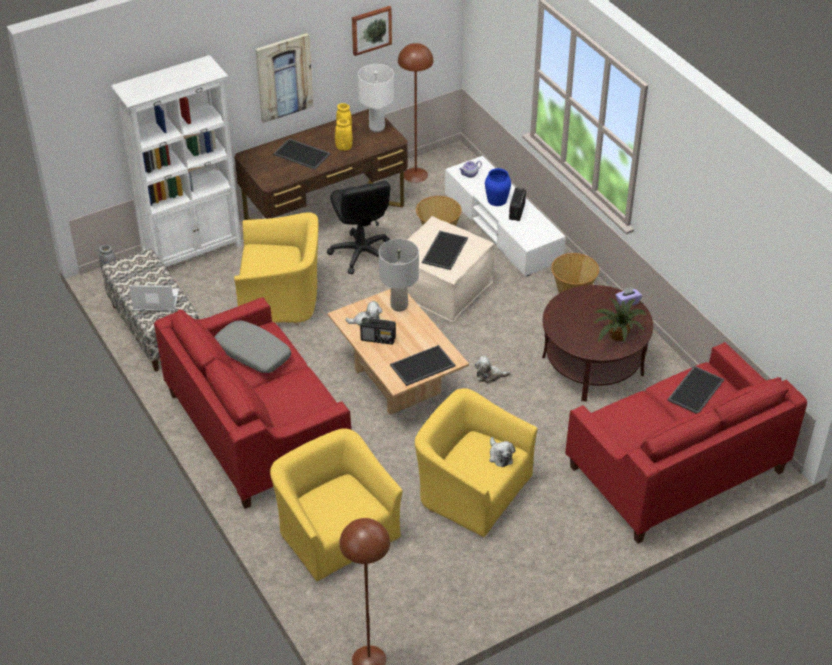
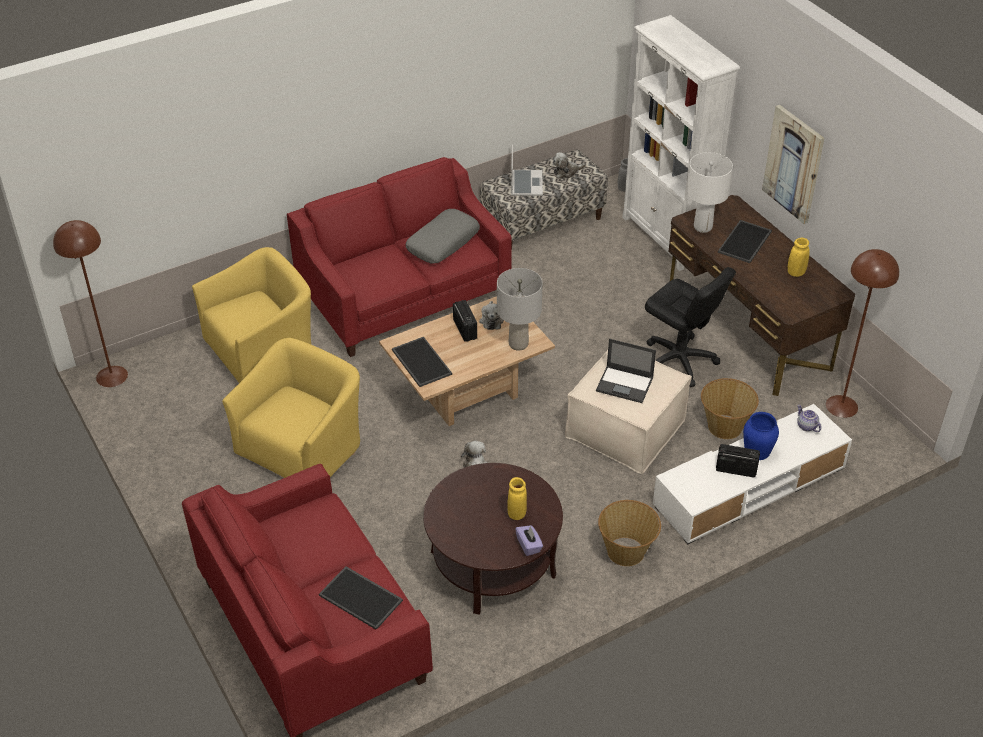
camera: 90 degrees right, 0 degrees up
(281, 298) = (596, 303): yellow armchair -> none
(344, 147) = (765, 273): yellow vase -> yellow vase (517, 513)
(361, 253) = (679, 360): black office chair -> black office chair turned 120 degrees counterclockwise
(371, 30) = (880, 204): picture -> none
(376, 128) = (812, 298): white table lamp -> white table lamp (702, 227)
(378, 339) = (465, 329): radio -> radio turned 150 degrees clockwise
(444, 250) = (625, 384): tray -> laptop
(500, 456) = (293, 429): plush toy -> plush toy (566, 172)
(618, 336) = (464, 531): potted plant -> none

